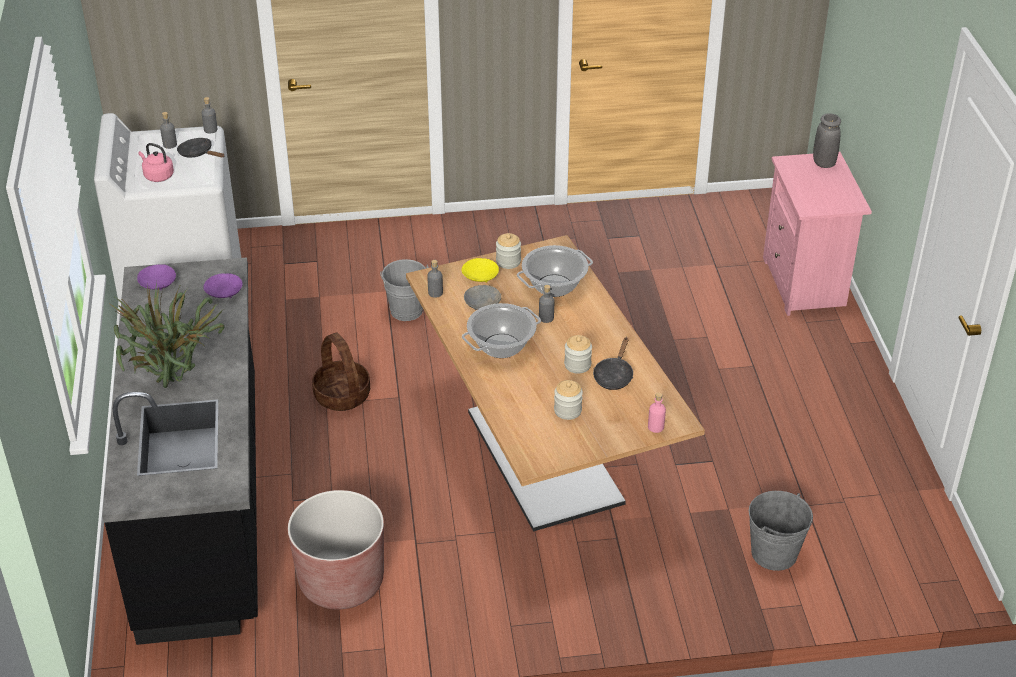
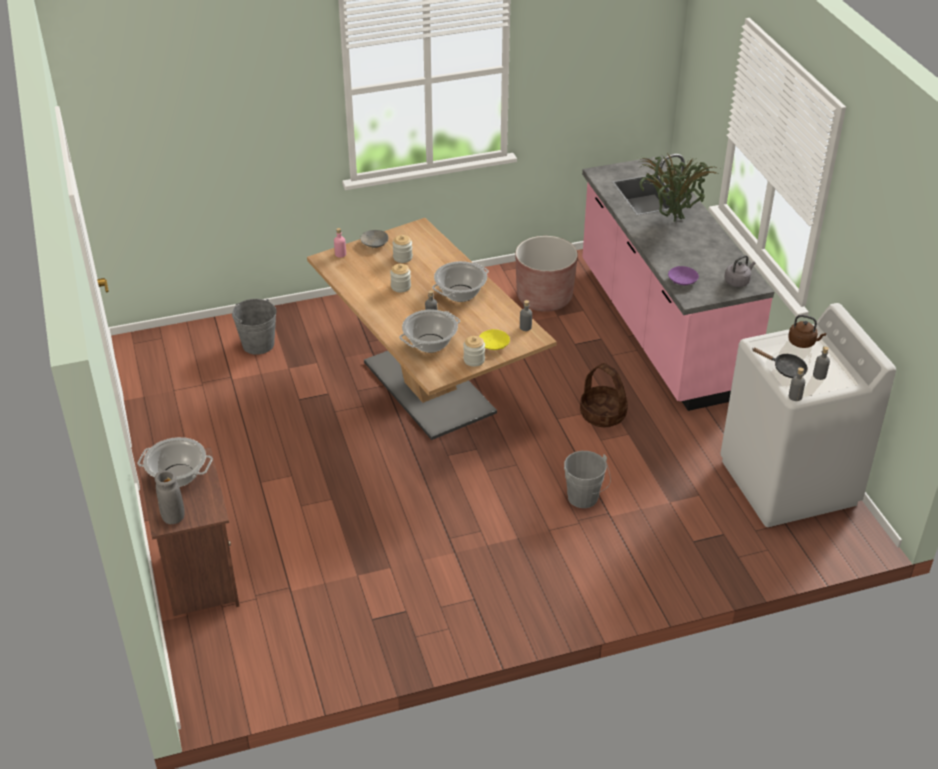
camera: 170 degrees right, 0 degrees up
(157, 176) = (803, 342): pink kettle -> brown kettle
(157, 283) = (737, 281): purple bowl -> grey kettle
(204, 504) = (660, 329): black counter -> pink counter
(483, 303) = (484, 323): grey bowl -> grey bowl (374, 243)
(614, 376) = (373, 282): black frying pan -> none
(805, 284) = (198, 578): pink nightstand -> brown nightstand
(828, 194) = (177, 476): none -> cooking pot

